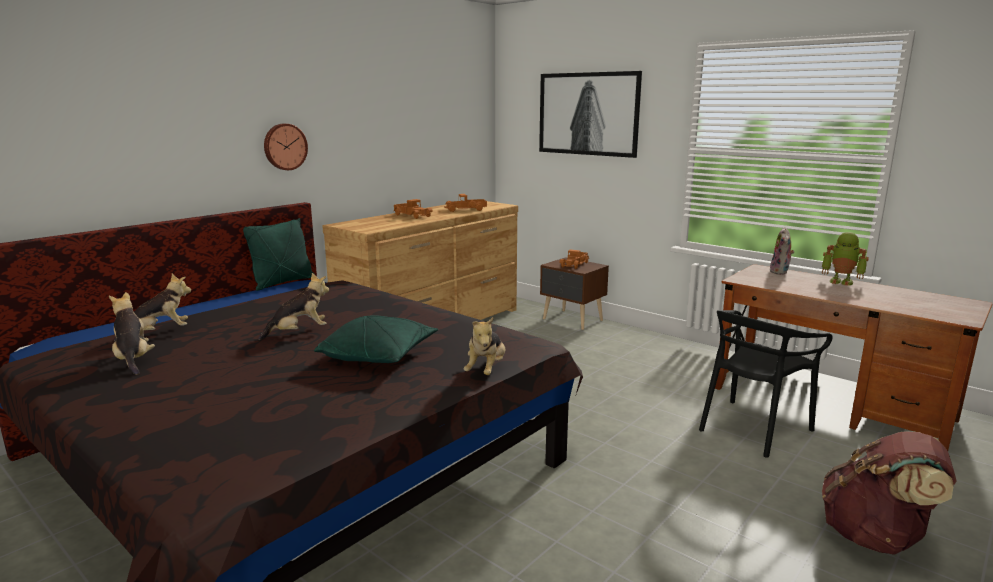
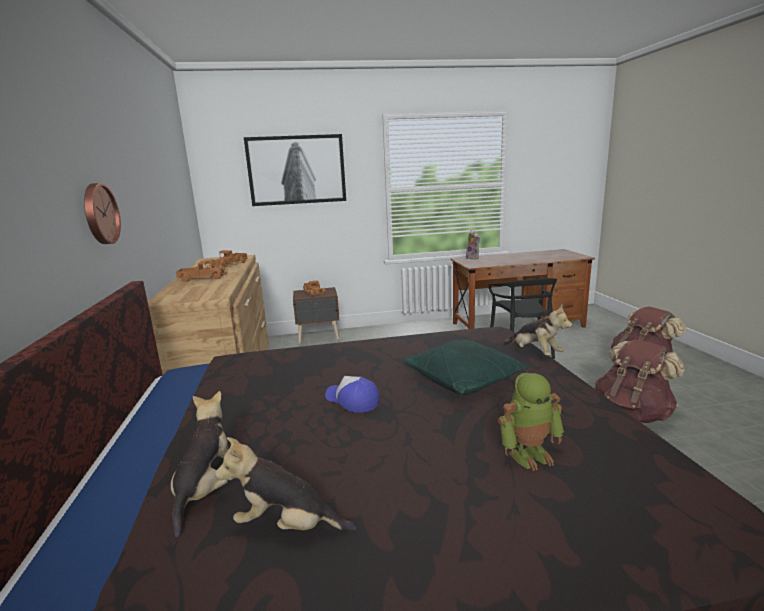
camera: 50 degrees left, 0 degrees up
(282, 283) = (158, 383): green pillow -> none
(299, 332) = (352, 400): plush toy -> cap
(690, 553) = (632, 414): none -> brown backpack
(841, 281) = (505, 255): toy robot -> toy robot (529, 454)

